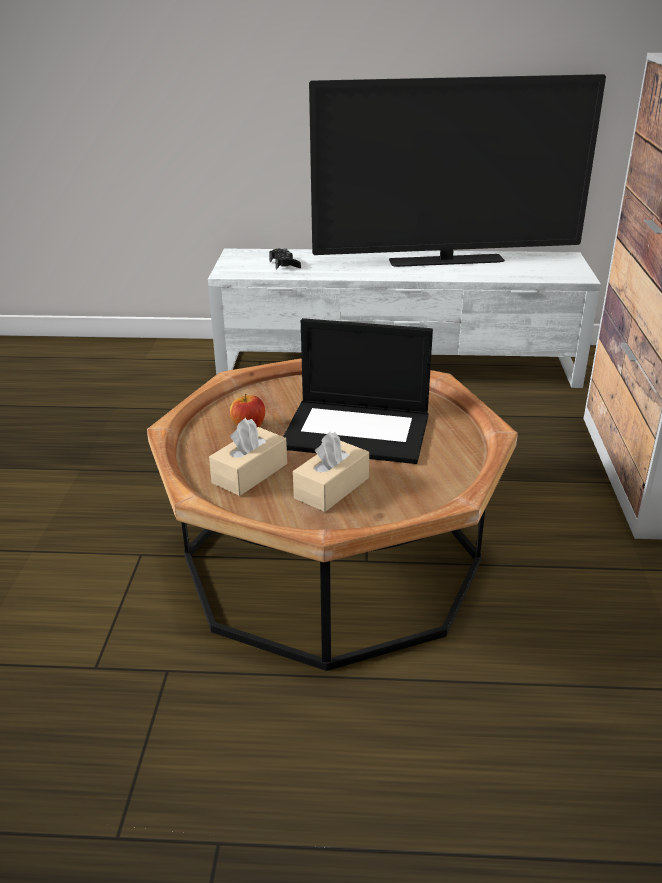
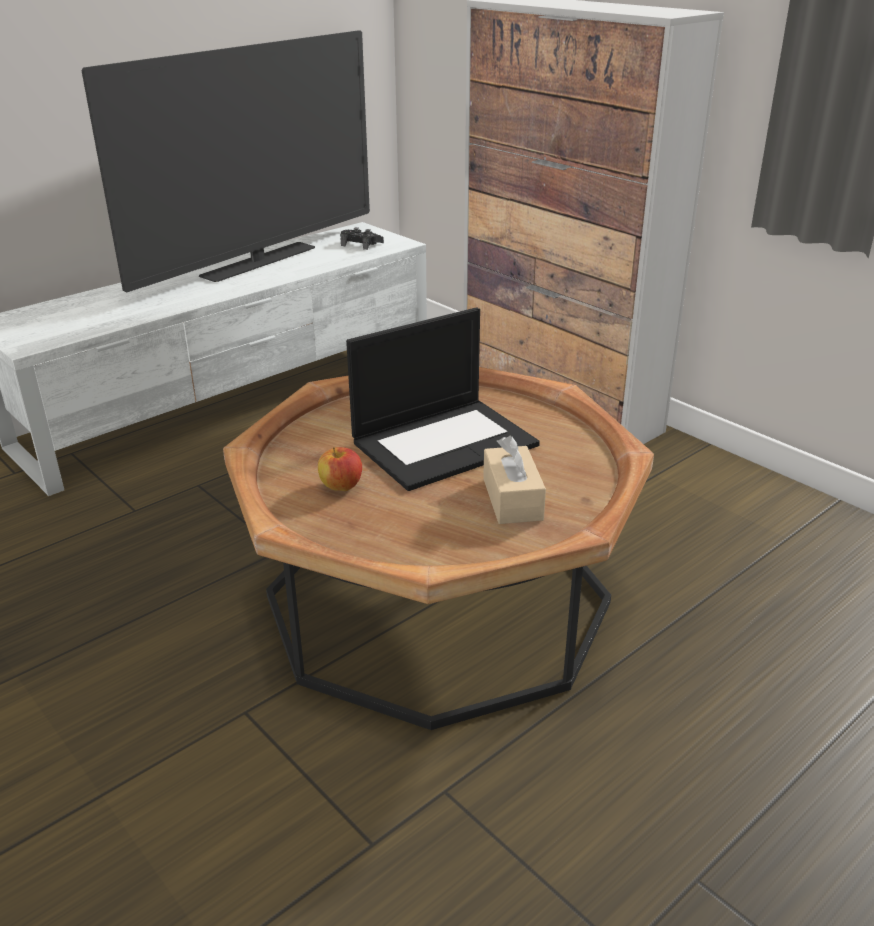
camera: 45 degrees left, 0 degrees up
(250, 473) = (422, 525): beige tissue box -> none
(284, 264) = (85, 315): black game controller -> black game controller (361, 244)

